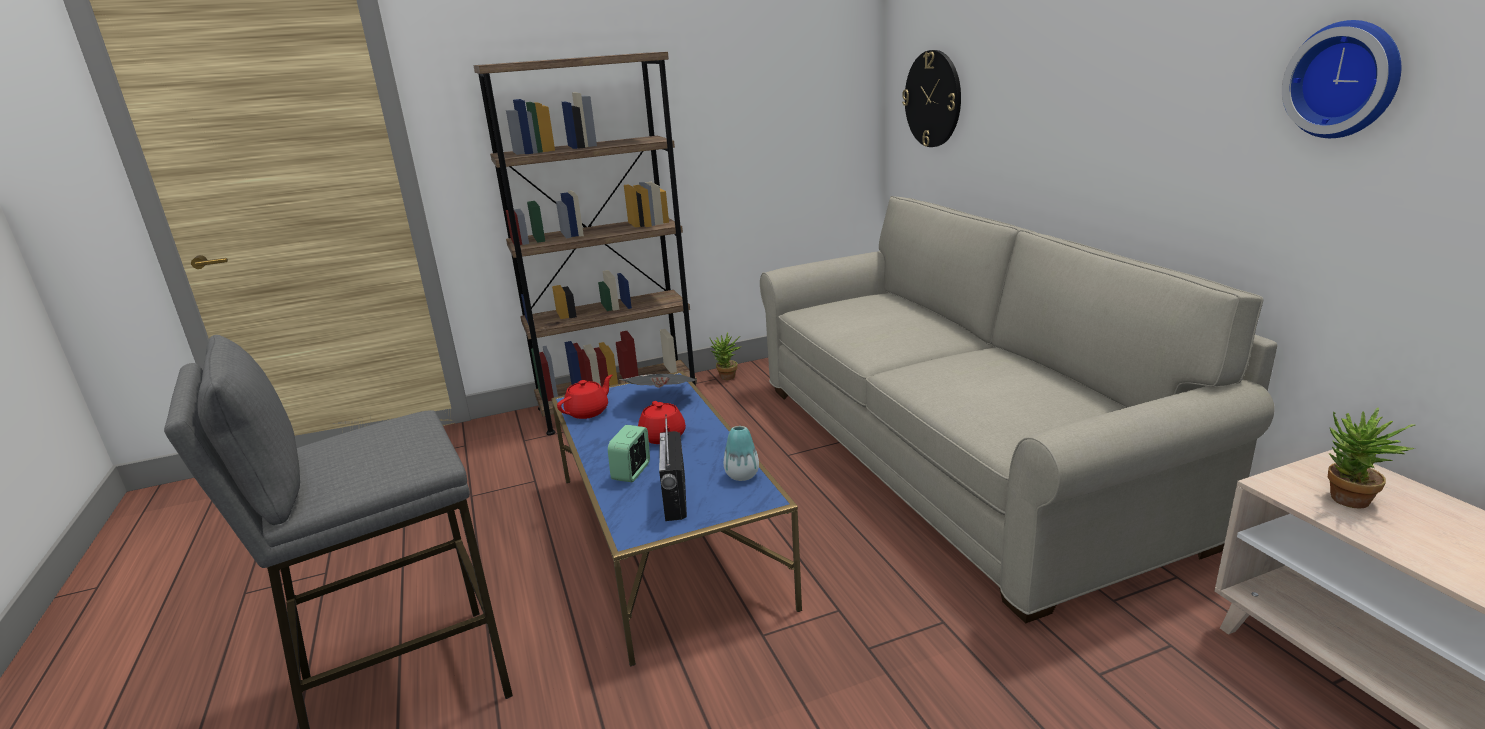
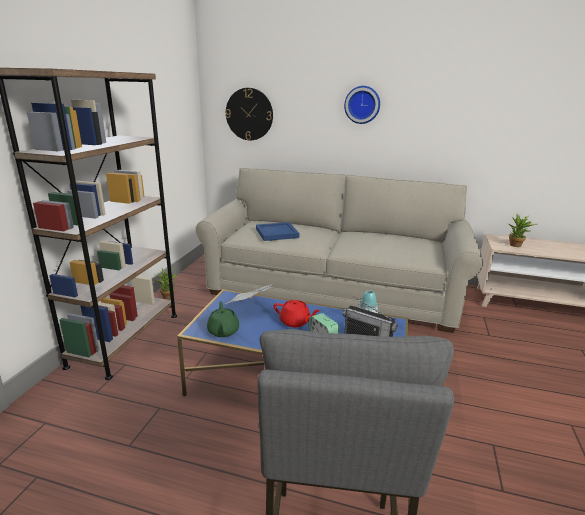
camera: 55 degrees left, 0 degrees up
(588, 412) = (223, 330): red teapot -> green teapot
(861, 318) = (276, 233): none -> blue tray
(1345, 79) = (479, 107): wall clock -> wall clock (362, 104)

